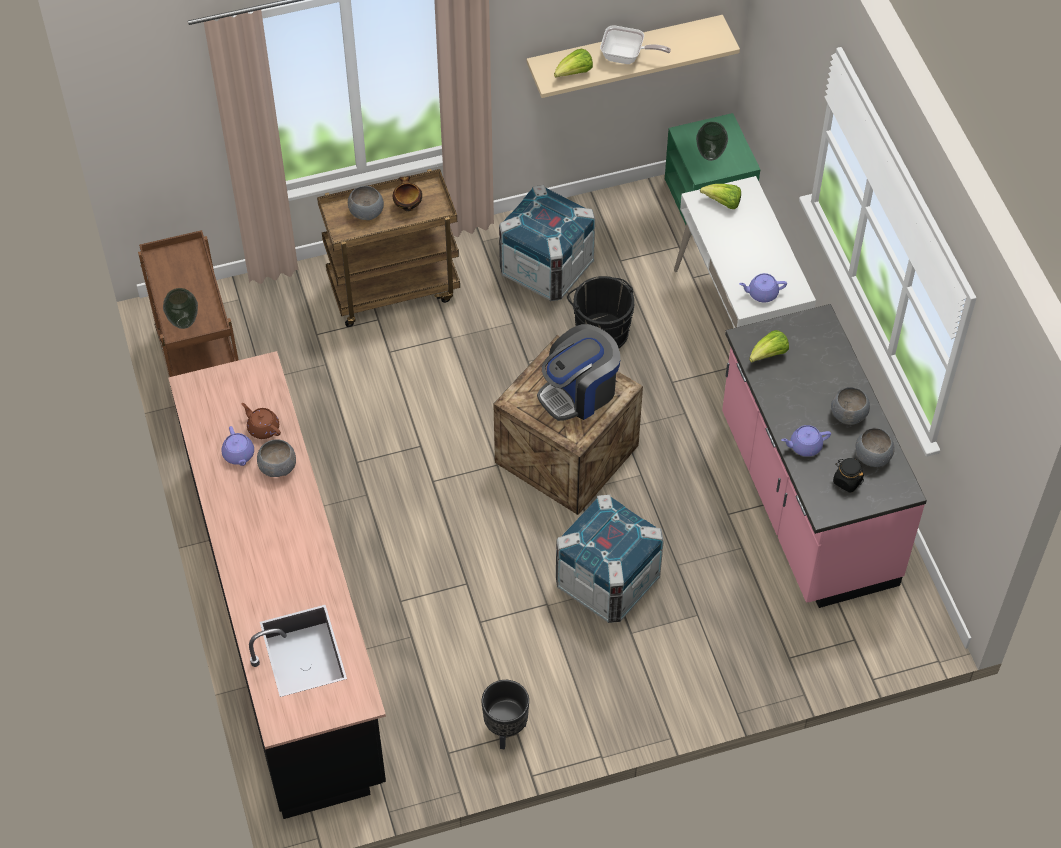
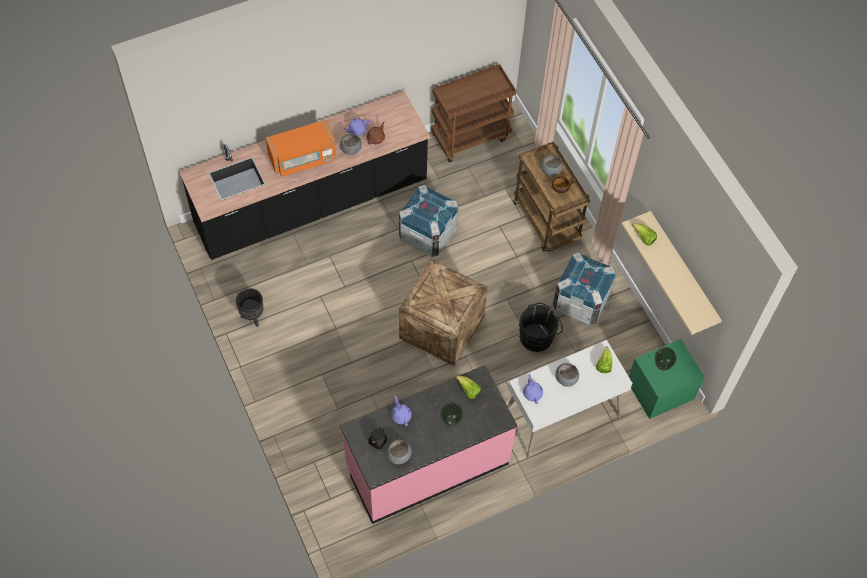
camera: 80 degrees right, 5 degrees up
(184, 323) = (452, 96): vase -> vase (450, 421)
(281, 542) = (302, 158): none -> orange microwave
(579, 392) = (446, 303): coffee machine -> none
(607, 581) = (355, 358): crate -> crate (427, 234)
(626, 57) = (666, 266): frying pan -> none
(849, 414) = (429, 440): grey bowl -> grey bowl (566, 379)

